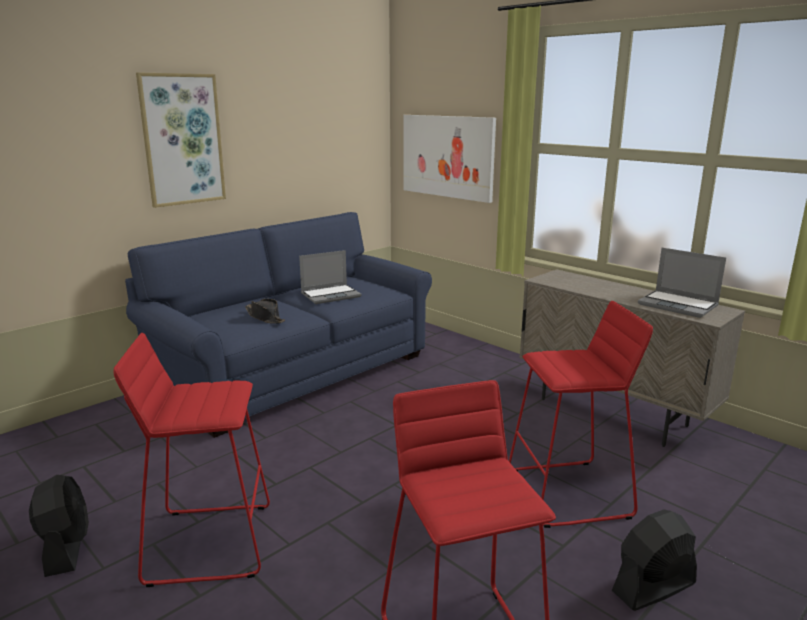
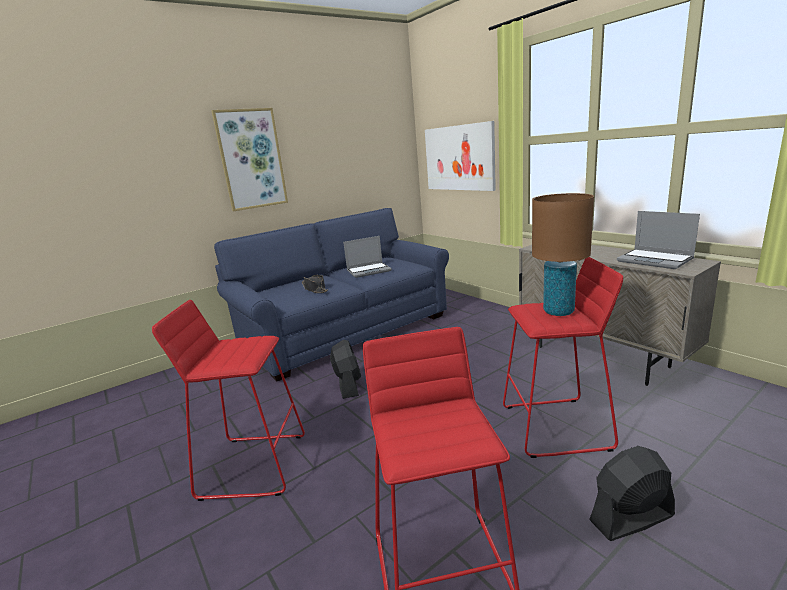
camera: 10 degrees right, 0 degrees up
(66, 548) = (150, 467): black fan -> black fan (348, 385)
(580, 362) = (558, 311): none -> brown table lamp

